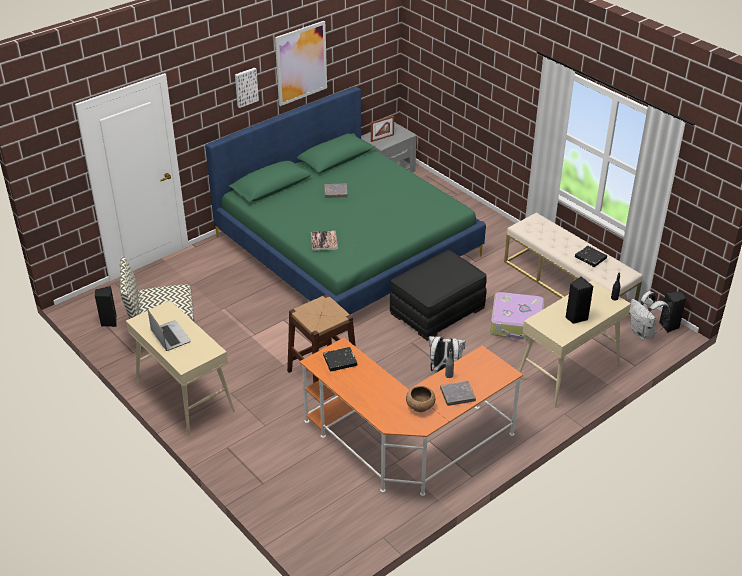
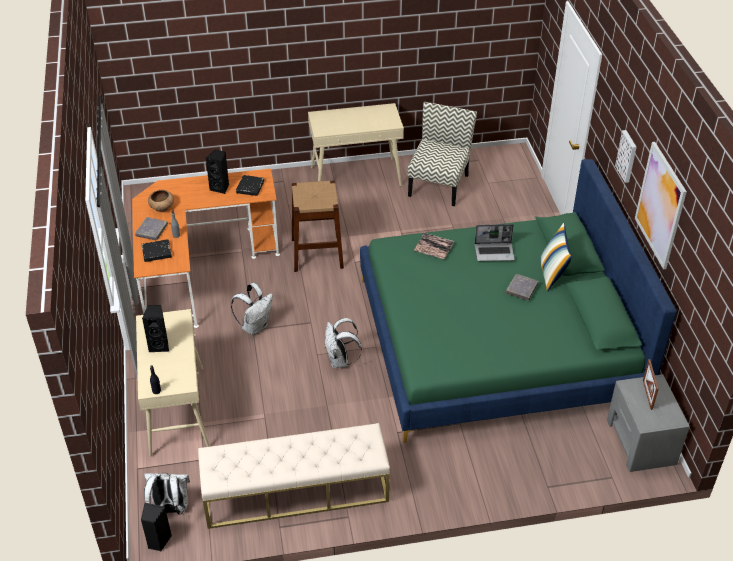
camera: 120 degrees right, 5 degrees up
(109, 322) = (480, 162): black speaker -> black speaker (220, 188)
(169, 336) = (356, 117): laptop -> laptop (494, 252)
(307, 185) = (552, 274): none -> pillow
(437, 310) = (340, 361): black ottoman -> white backpack
(517, 323) = (272, 411): suitcase -> none
(590, 258) = (264, 460): black book -> black book (156, 252)

